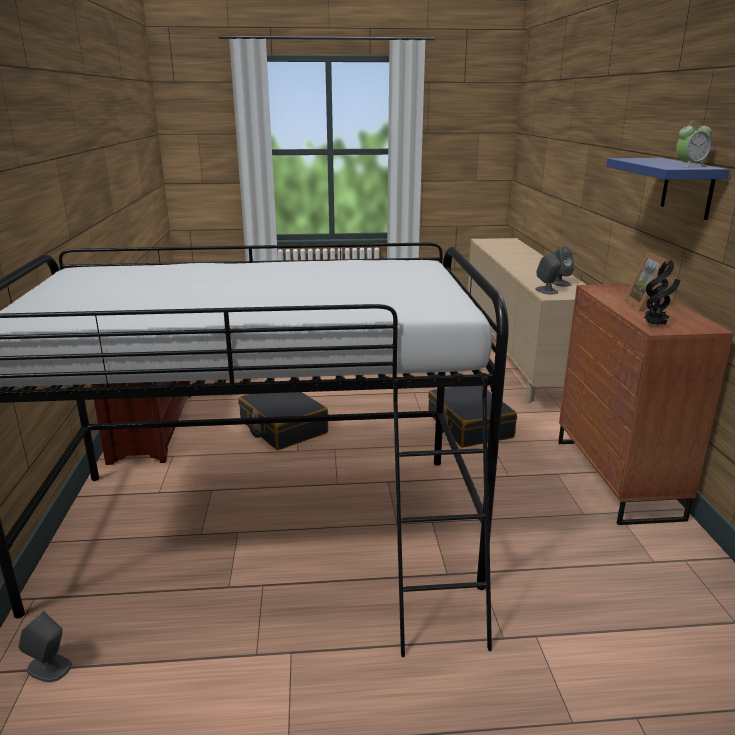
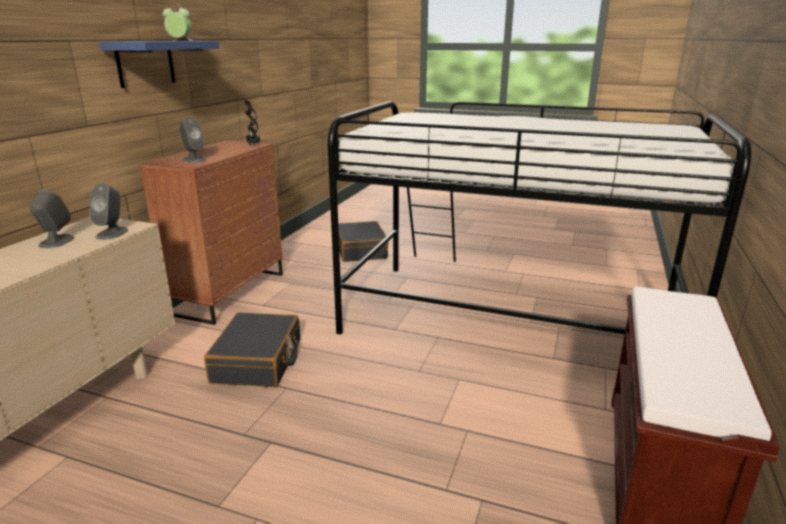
camera: 155 degrees left, 0 degrees up
(50, 667) = (629, 288): grey speaker -> grey speaker (194, 159)
(283, 427) = (463, 418): black suitcase -> black suitcase (361, 250)
(646, 304) = (209, 153): picture frame -> none

